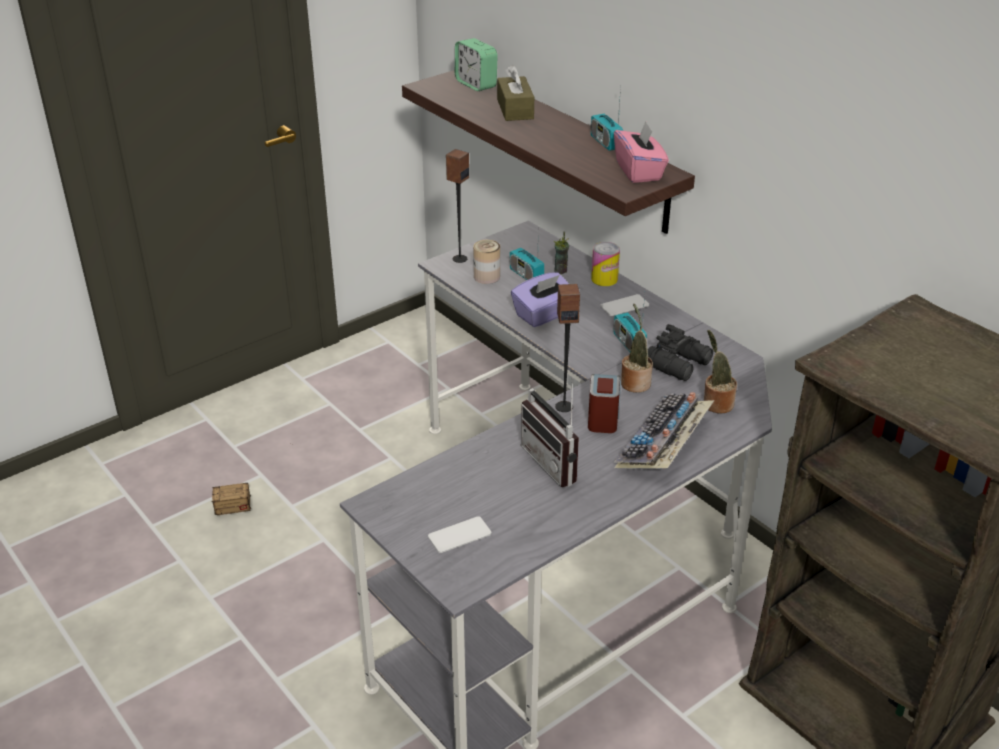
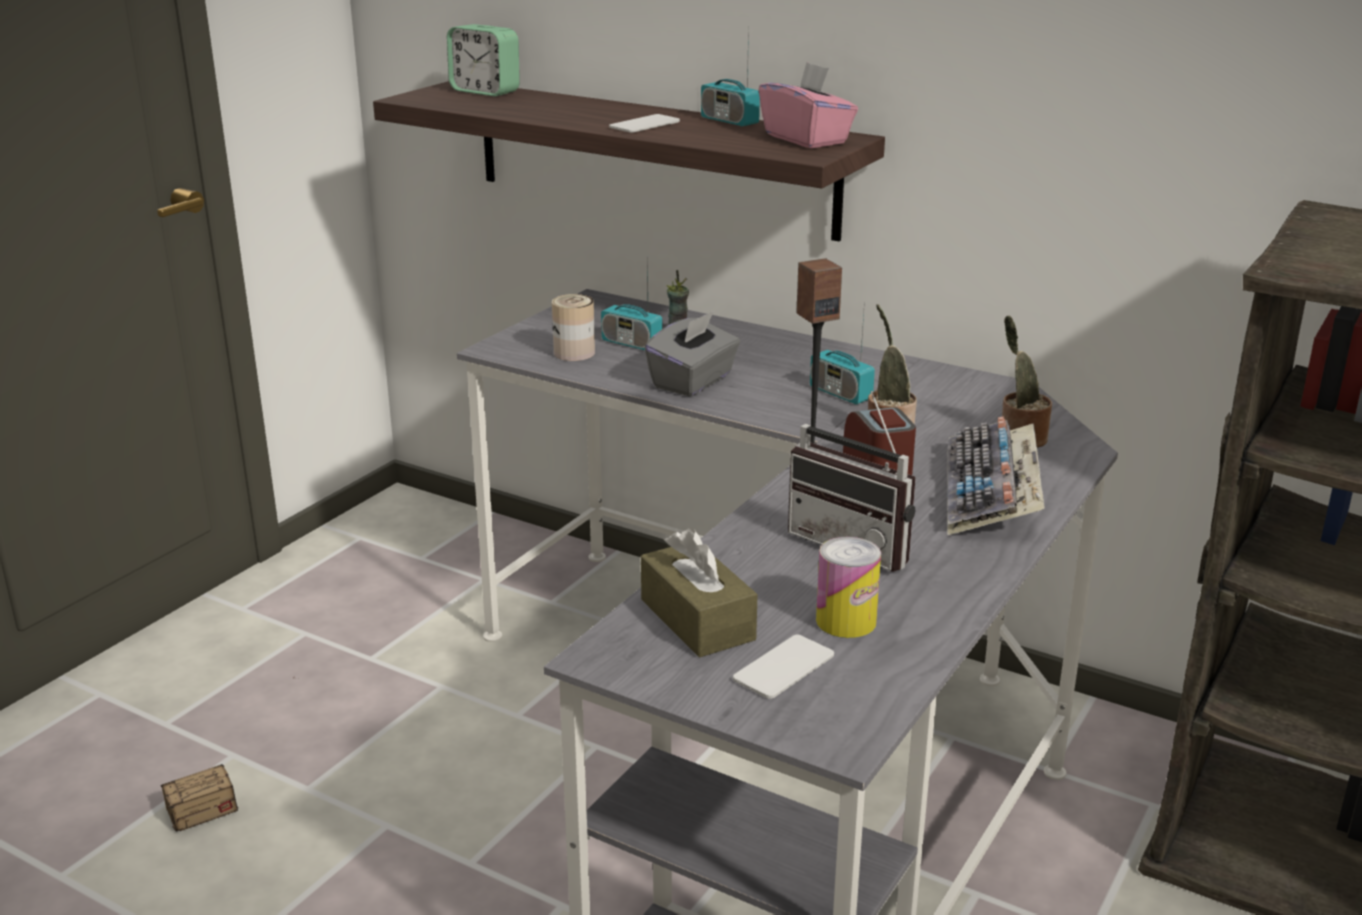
camera: 20 degrees left, 10 degrees down
(459, 259) = (517, 339): speaker -> none
(515, 109) = (567, 106): brown tissue box -> brown tissue box (697, 619)
(544, 315) = (693, 381): purple tissue box -> grey tissue box
(604, 279) = (746, 333): can -> can (846, 621)
(624, 306) = (799, 356): phone -> phone (644, 125)
(679, 364) = (930, 404): black binoculars -> none

